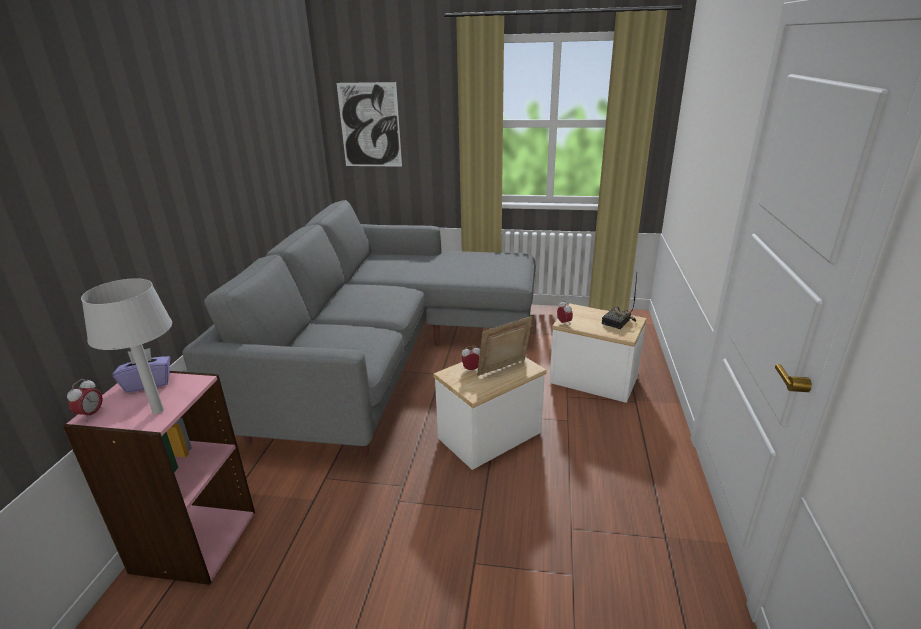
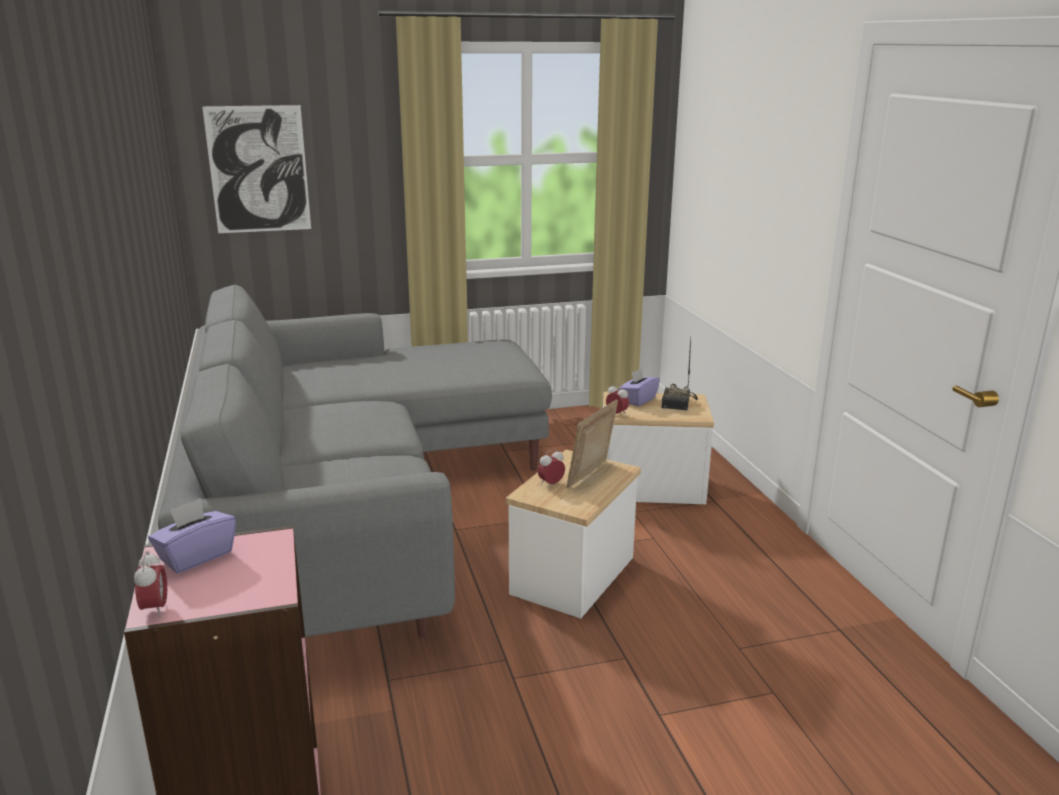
camera: 25 degrees left, 5 degrees down
(158, 410) = (259, 581): grey table lamp -> none
(589, 314) = (638, 400): none -> purple tissue box

